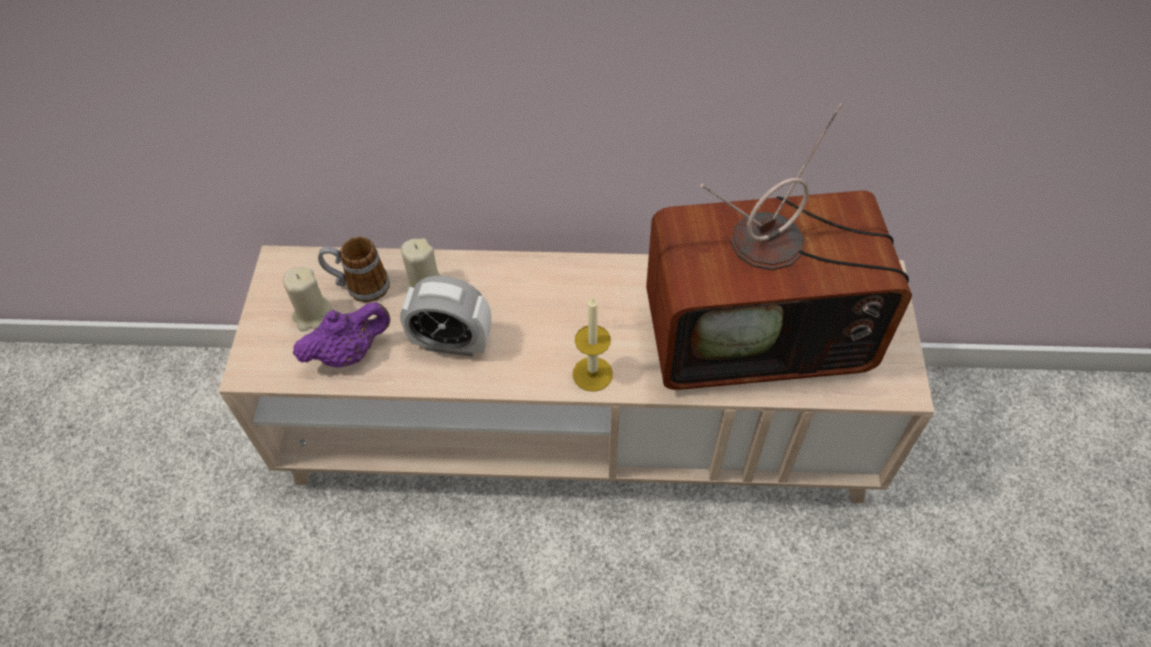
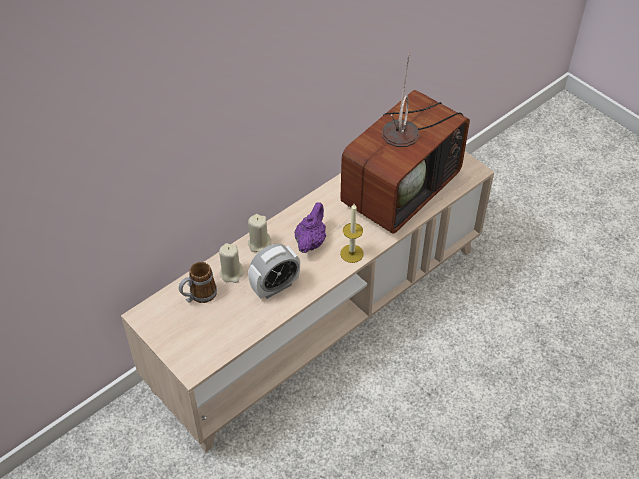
camera: 45 degrees left, 5 degrees down
(313, 315) = (192, 324): beige candle -> beige candle (259, 244)
(349, 353) = (232, 326): purple teapot -> purple teapot (310, 241)

